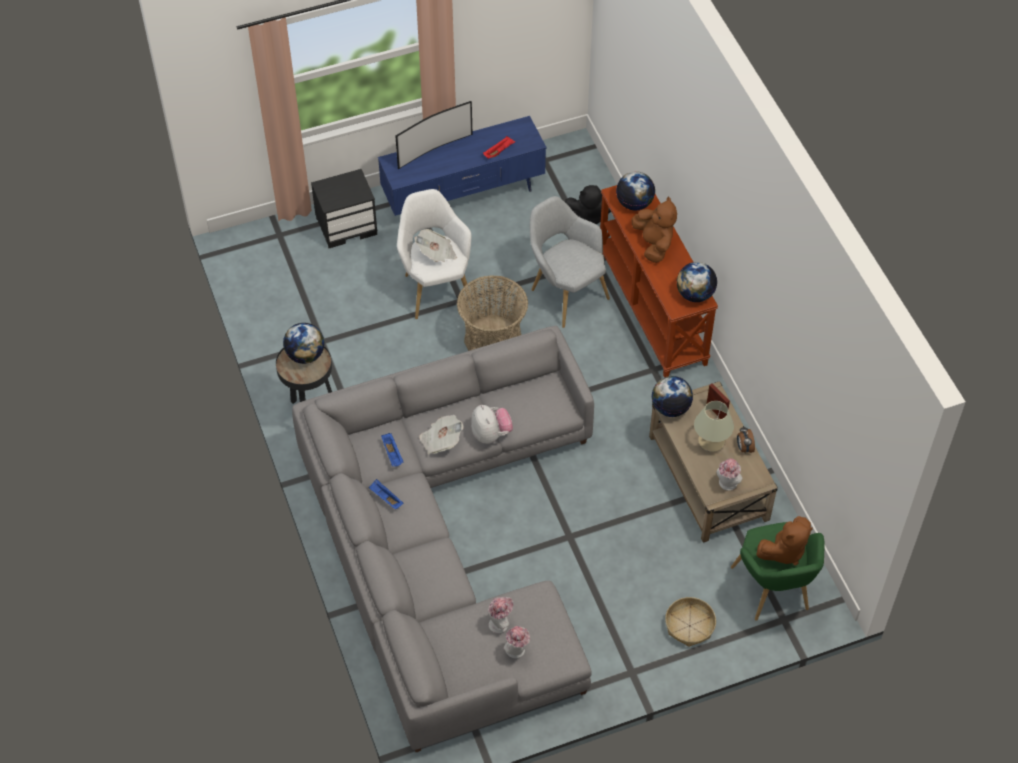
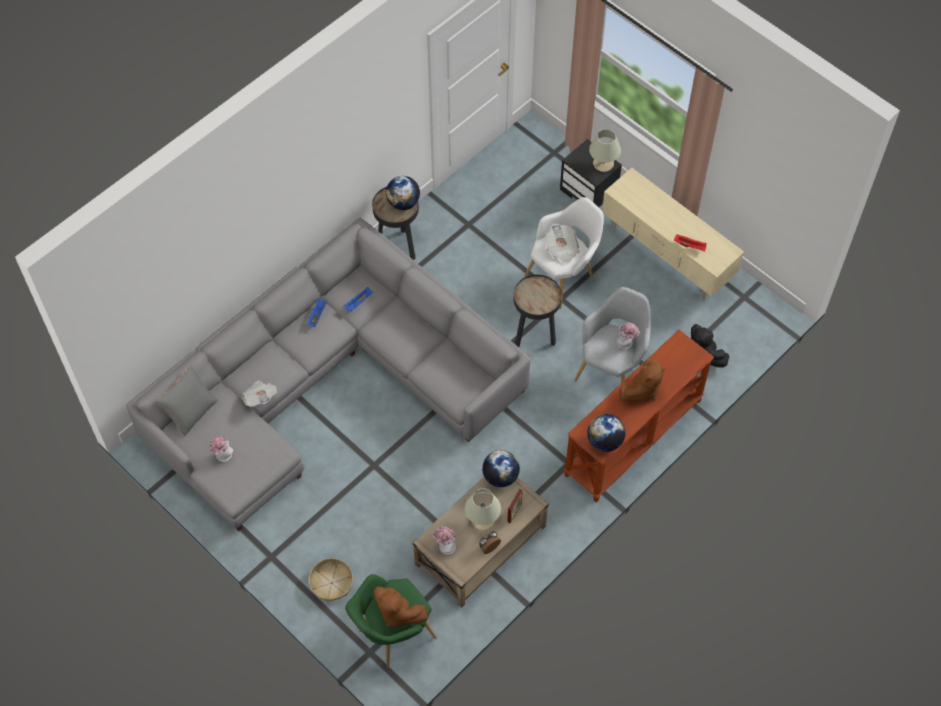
camera: 65 degrees right, 5 degrees up
(351, 182) = (603, 164): none -> beige table lamp
(433, 149) = (663, 200): television -> none
(439, 664) = (190, 410): none -> grey pillow
(441, 441) = (387, 329): newspaper -> newspaper (260, 397)
(463, 198) = (666, 257): blue tv stand -> beige tv stand
(491, 434) = (411, 360): plush toy -> none
(493, 339) = (535, 336): basket -> black side table
(500, 623) = (242, 435): hat -> hat (626, 344)
(634, 203) = (678, 359): globe -> none

